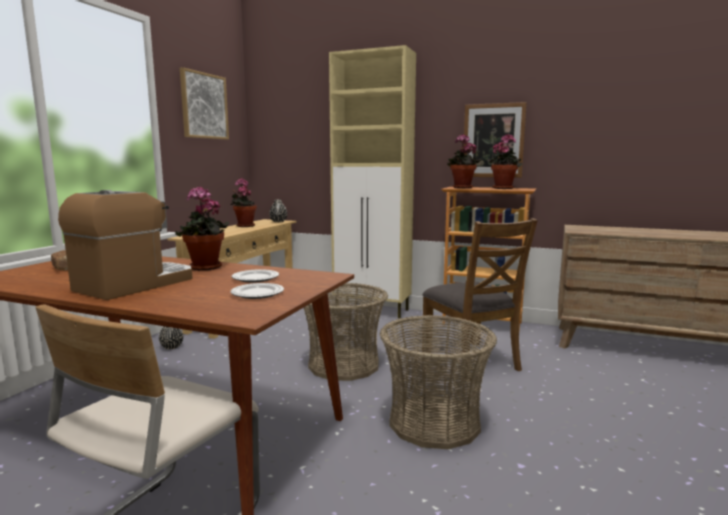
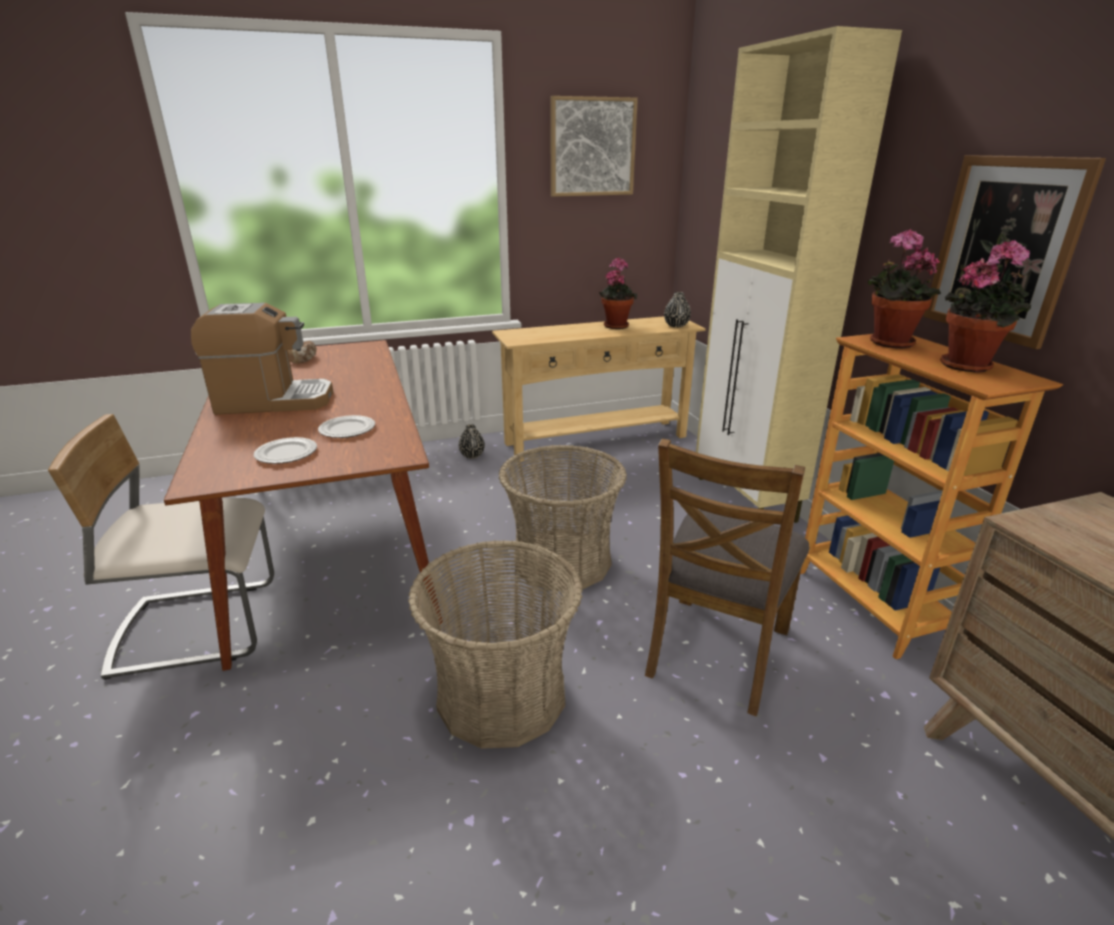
camera: 50 degrees right, 15 degrees up
(205, 268) = (364, 396): potted plant -> none

